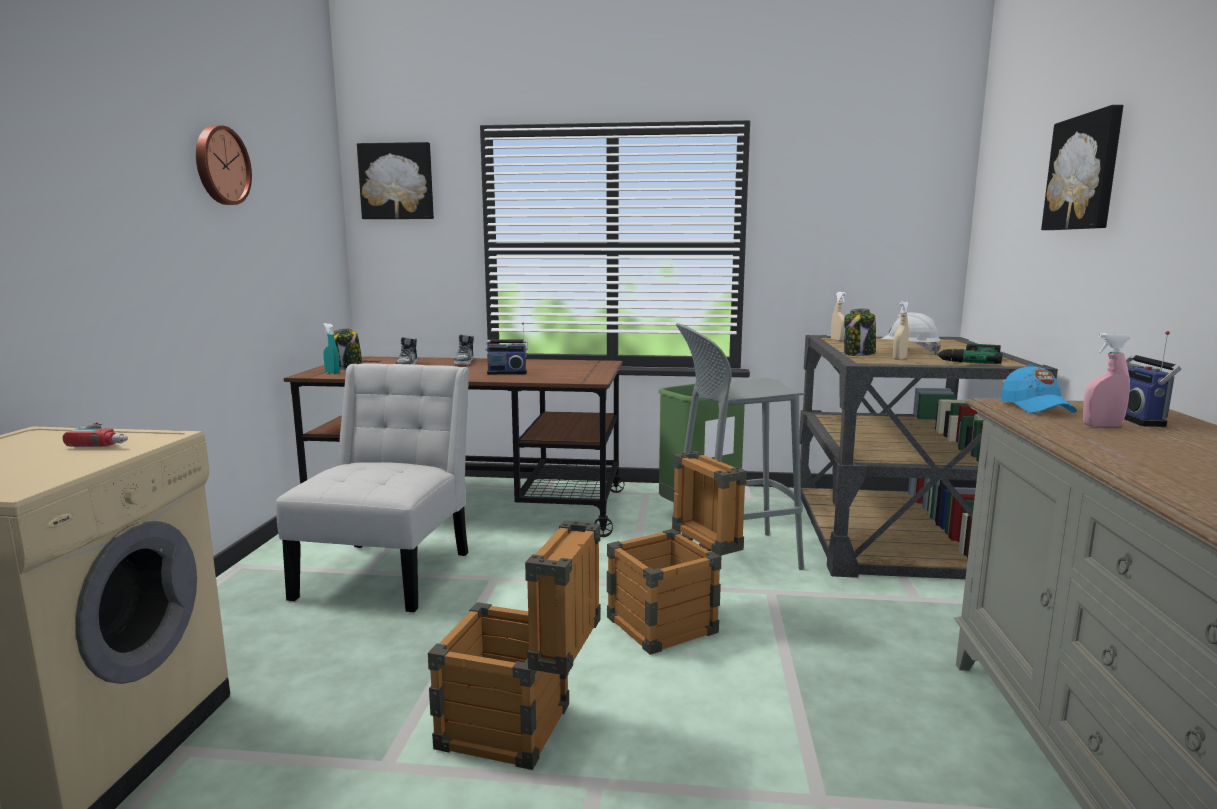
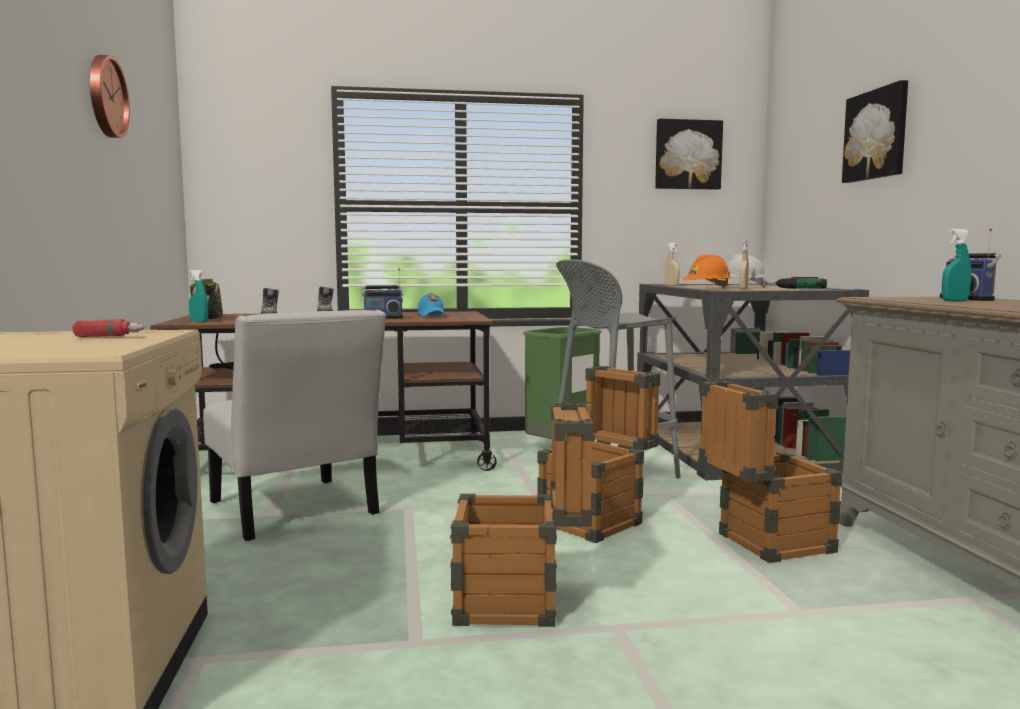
camera: 15 degrees left, 5 degrees down
(390, 571) = (295, 511): white chair -> white chair turned 150 degrees clockwise
(397, 181) = (242, 137): picture -> picture (687, 155)
(840, 684) = (763, 544): none -> crate
(859, 354) = (706, 288): jar -> orange hard hat
(1035, 407) = (894, 298): blue cap -> blue cap (432, 316)
(1102, 426) = (954, 301): pink spray bottle -> turquoise spray bottle

